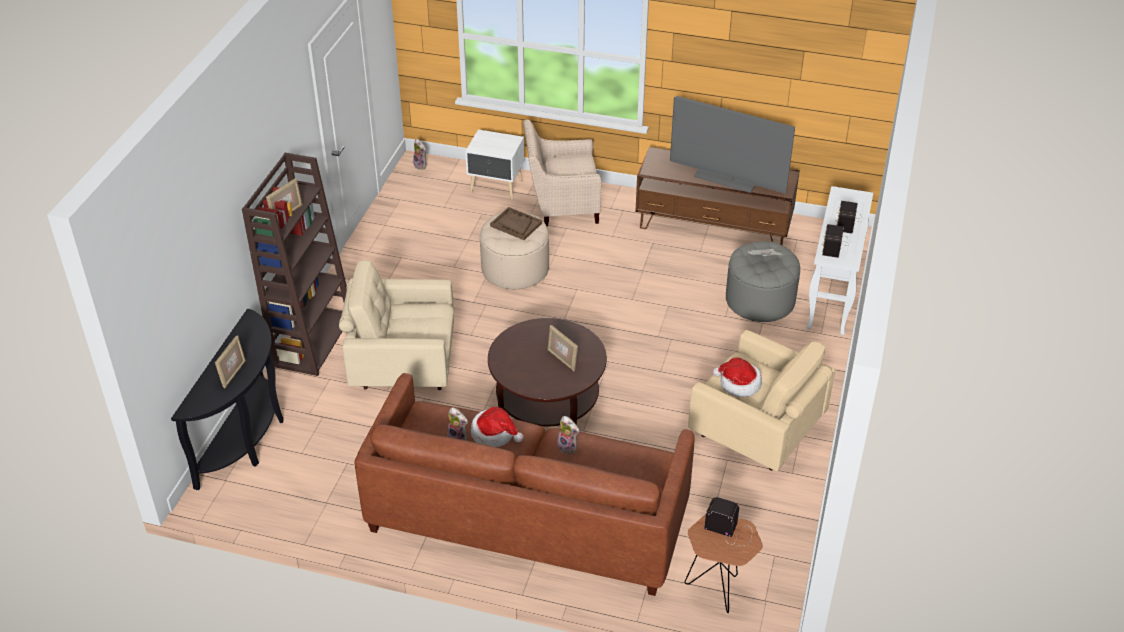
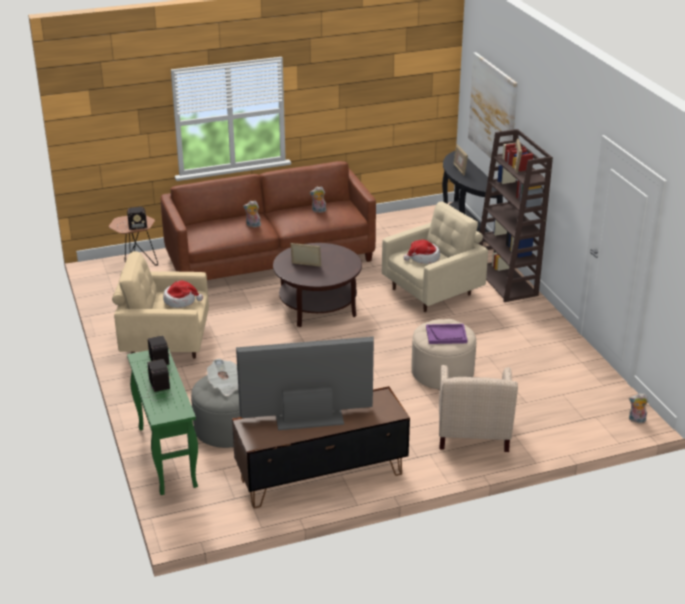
camera: 145 degrees right, 10 degrees down
(194, 272) = (493, 111): none -> picture
(494, 434) = (301, 218): hat -> hat (423, 258)
(496, 188) = (547, 429): white nightstand -> none
(516, 225) = (446, 335): brown tray -> purple tray
(561, 207) = (472, 436): beige armchair -> beige armchair turned 135 degrees clockwise
(832, 297) = (166, 456): white console table -> green console table

